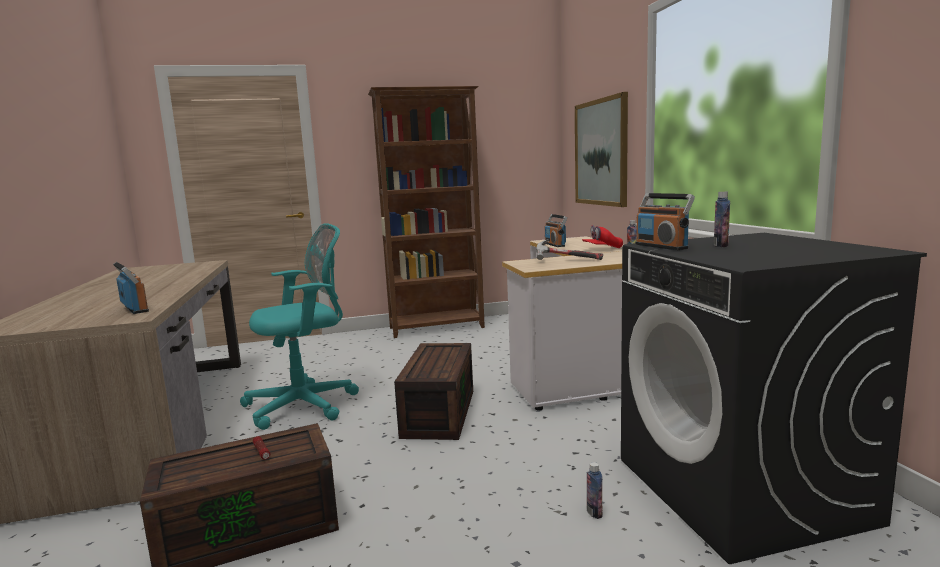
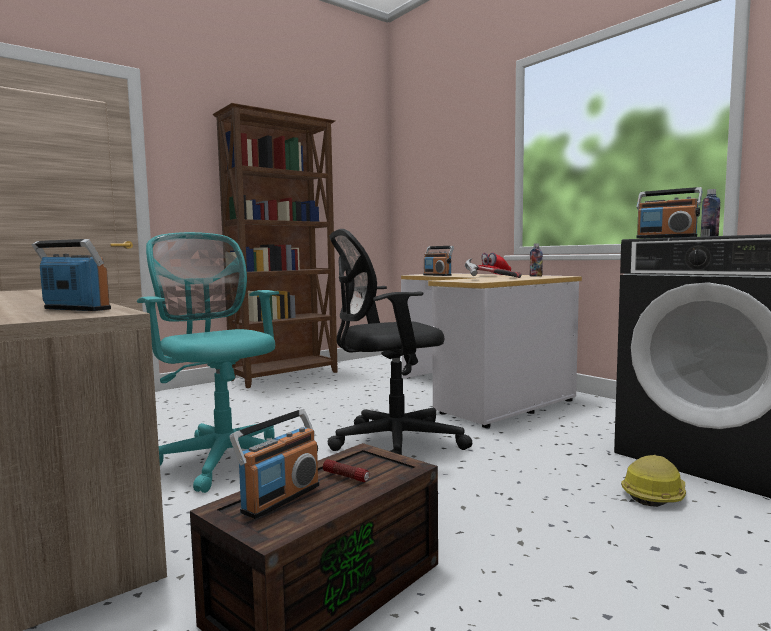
camera: 25 degrees left, 5 degrees down
(203, 461) = (280, 498): none -> radio
(306, 405) = (222, 457): turquoise office chair -> turquoise office chair turned 75 degrees counterclockwise
(438, 412) = (391, 442): brown storage box -> black office chair
(594, 513) = (654, 494): bottle -> hard hat
(601, 152) = (450, 196): picture -> none

